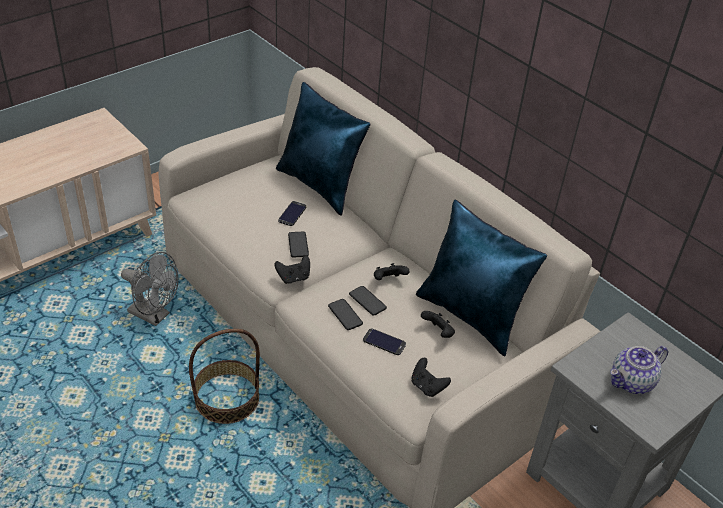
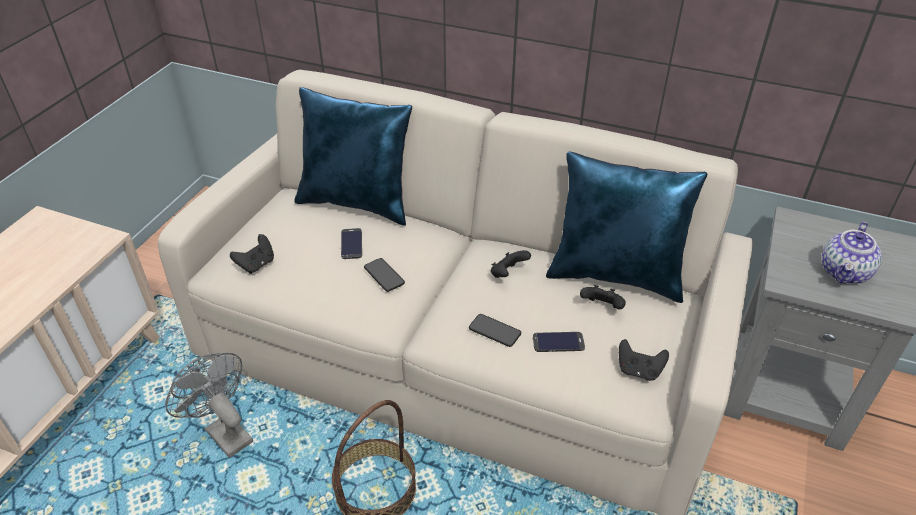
camera: 25 degrees left, 0 degrees up
(154, 315) = (223, 431): grey fan -> grey fan turned 135 degrees counterclockwise
(293, 278) = (405, 314): black game controller -> black game controller (256, 264)
(367, 301) = (505, 305): phone -> none

